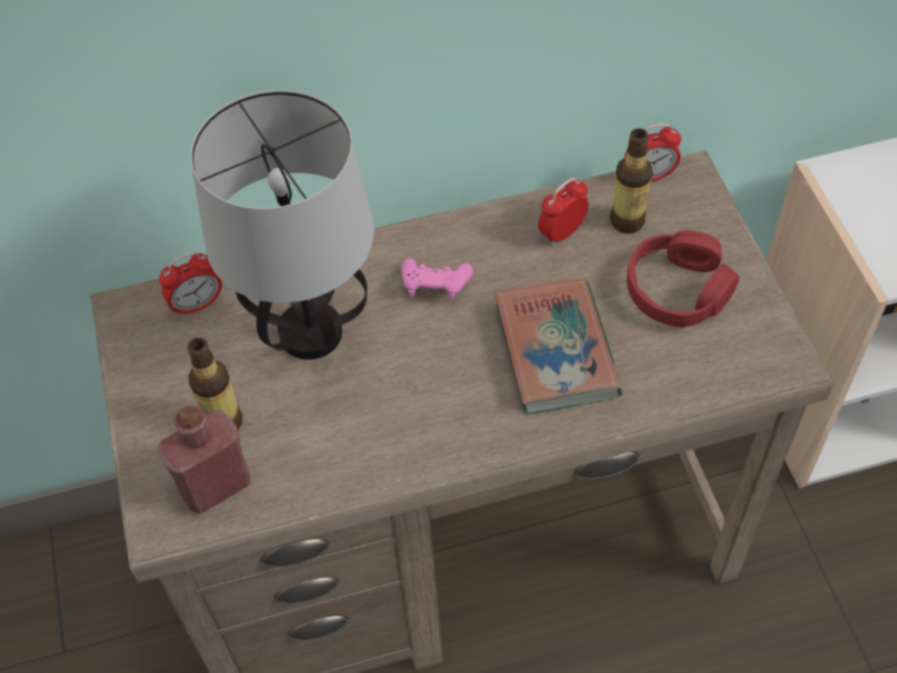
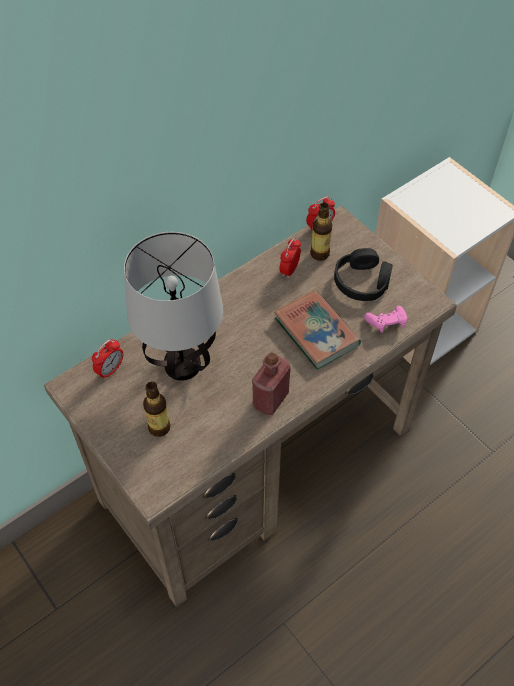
camera: 25 degrees left, 0 degrees up
(215, 486) = (172, 462): red bottle -> red bottle (270, 399)
(435, 287) = (237, 319): pink game controller -> pink game controller (386, 324)
(678, 290) = (362, 282): red headphones -> black headphones

